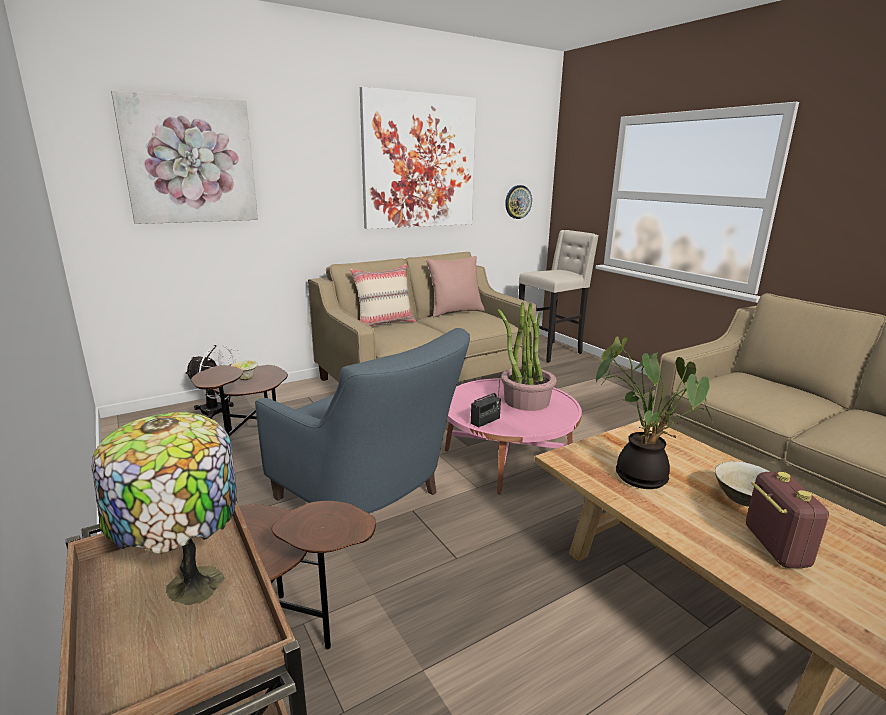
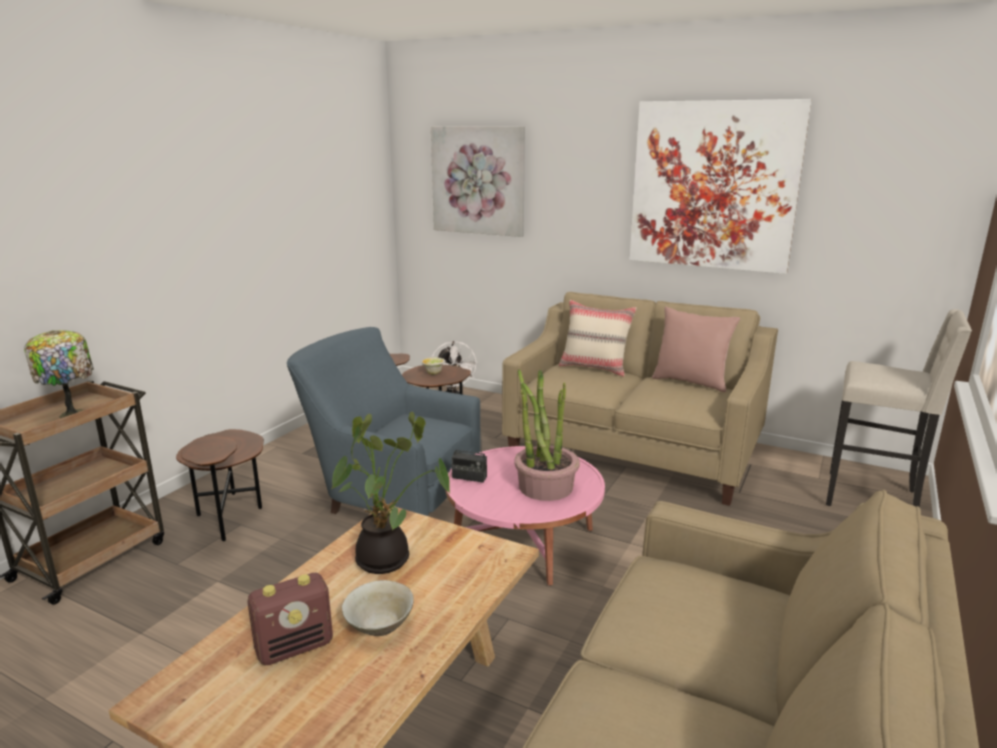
camera: 60 degrees right, 0 degrees up
(371, 499) = (390, 499): blue armchair -> blue armchair turned 105 degrees clockwise
(518, 202) = (892, 251): wall clock -> none

